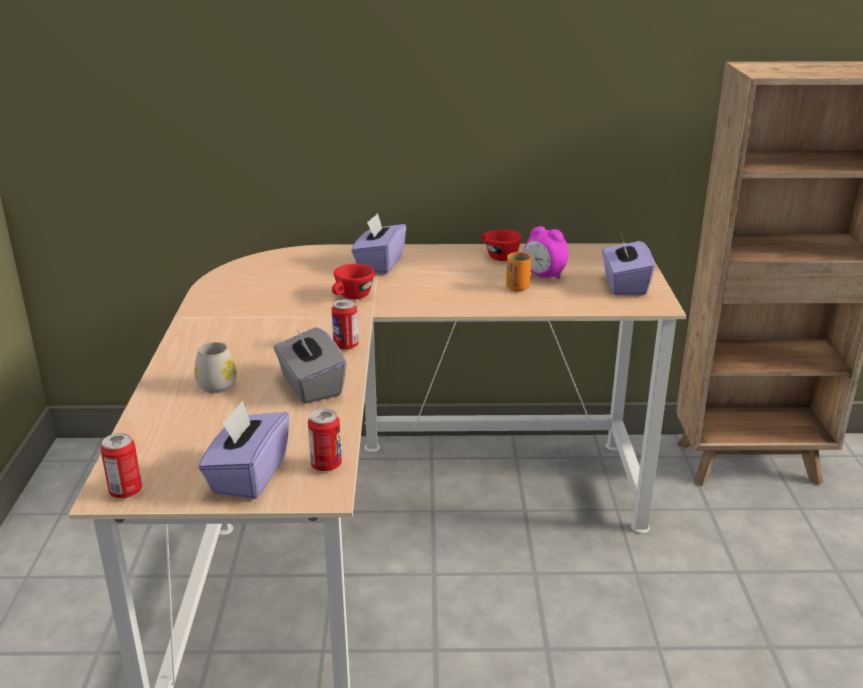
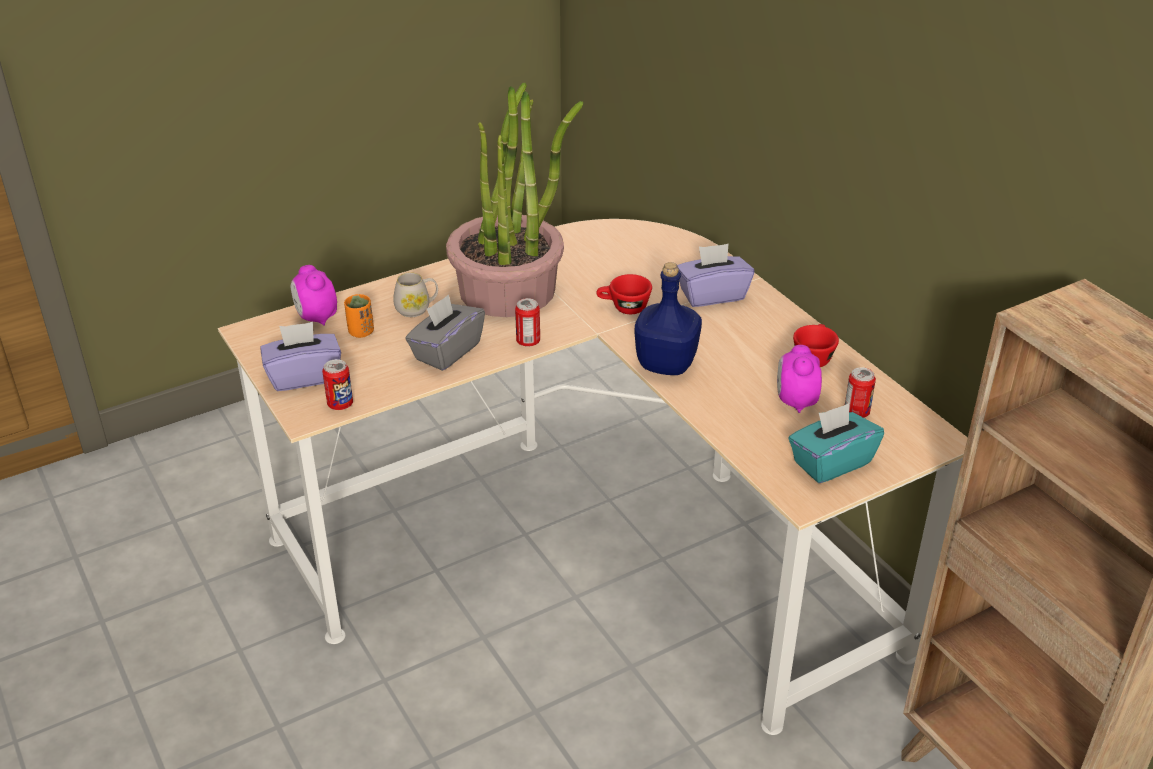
camera: 60 degrees right, 10 degrees up
(126, 491) = (253, 336): can -> can (856, 413)
(150, 442) = (316, 318): none -> alarm clock
(255, 333) = (508, 290): none -> potted plant
(447, 303) = (666, 363): none -> blue bottle
(517, 288) = (746, 394): orange cup -> orange cup (361, 332)
(624, 285) = (831, 462): purple tissue box -> turquoise tissue box

